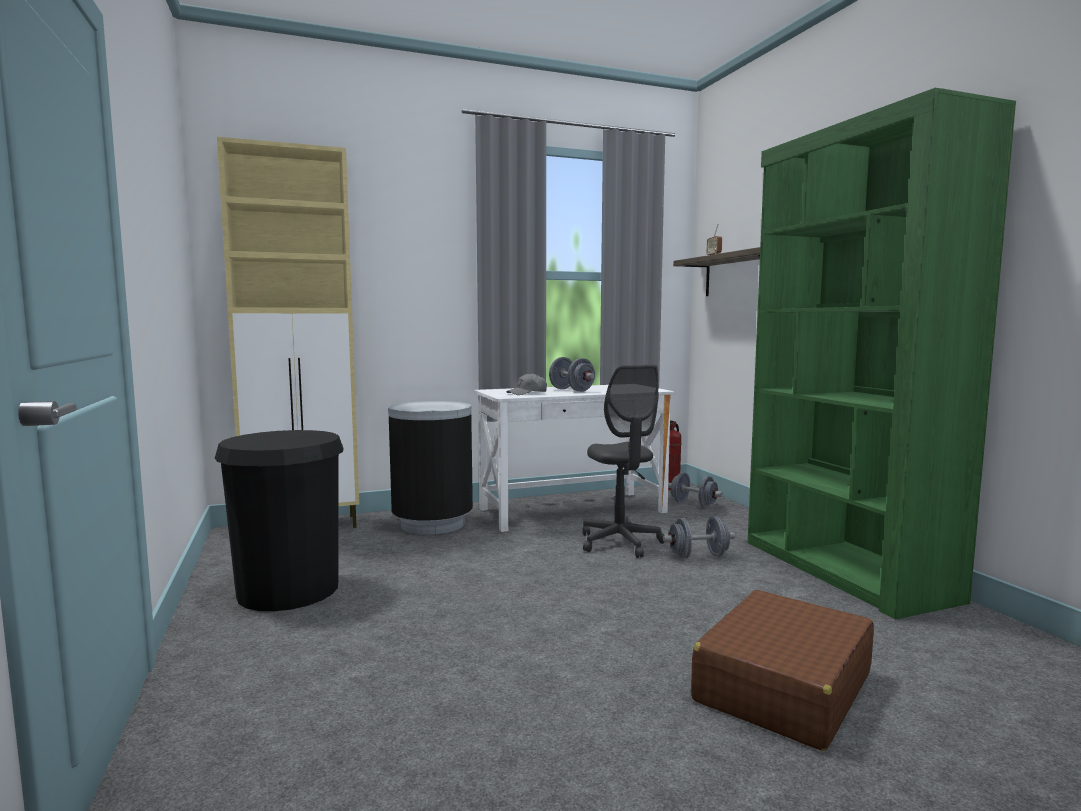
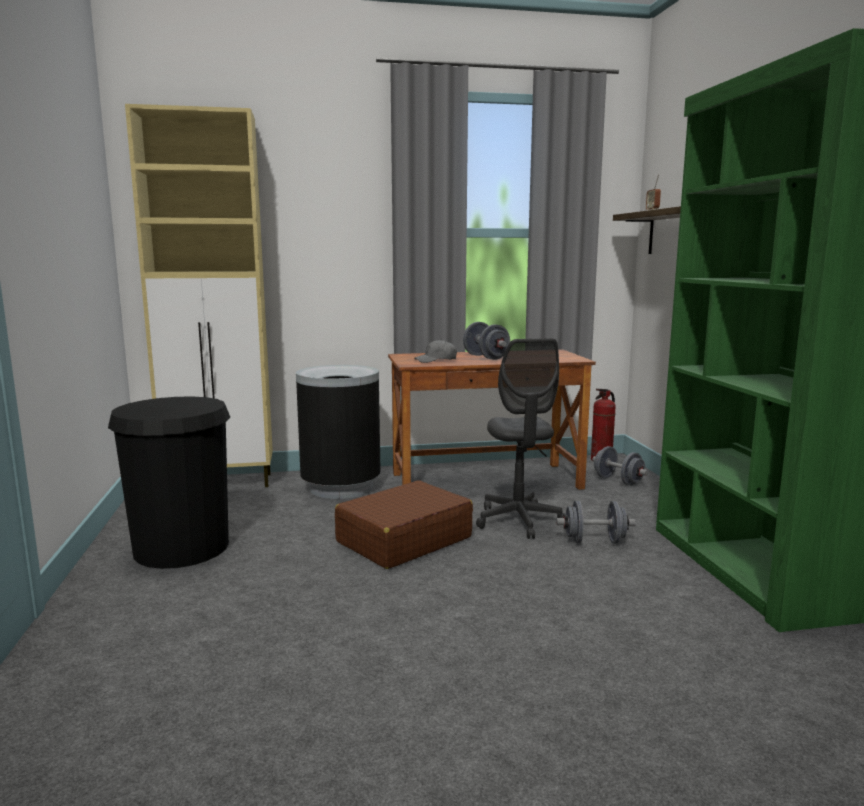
camera: 10 degrees right, 5 degrees up
(572, 511) = (485, 481): white desk -> brown desk
(782, 687) = (612, 696): brown suitcase -> brown suitcase (403, 540)

